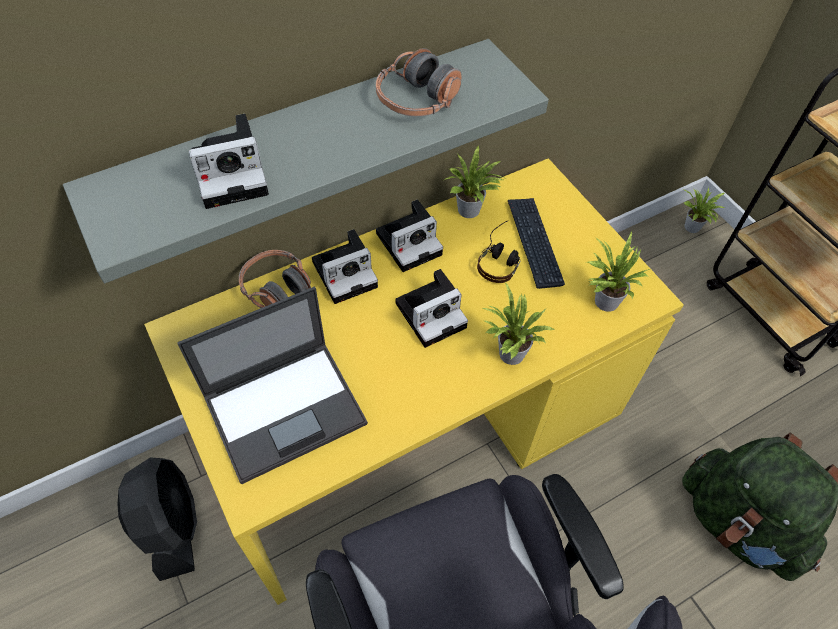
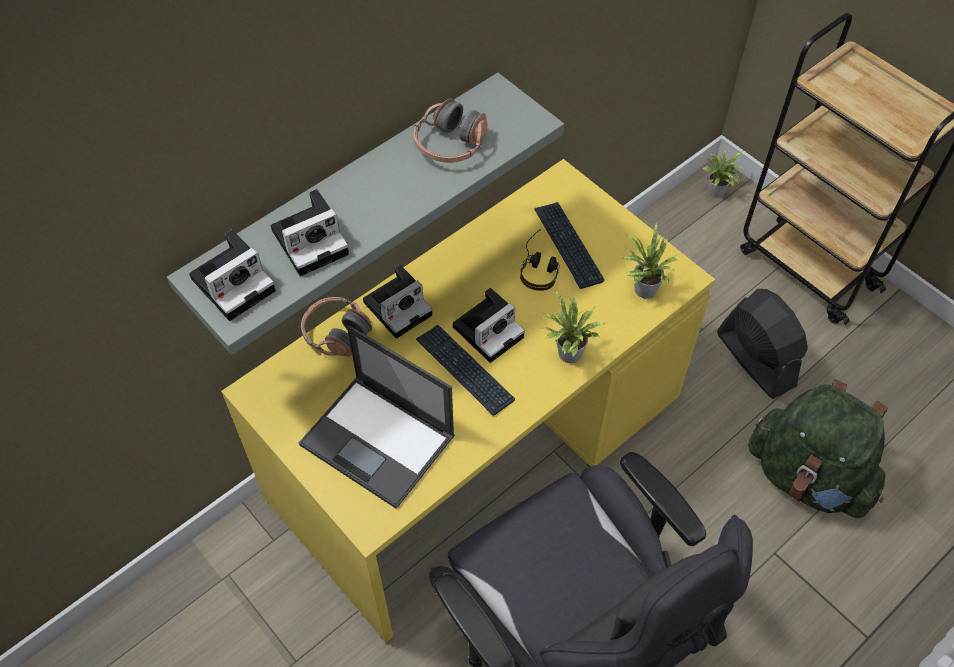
camera: 10 degrees left, 0 degrees up
(171, 525) = (258, 593): black fan -> black fan (755, 359)
(286, 408) = (379, 441): laptop -> laptop turned 75 degrees clockwise
(396, 350) = (464, 370): none -> keyboard
(410, 242) = (452, 266): camera -> camera (235, 282)
(471, 212) = (501, 226): potted plant -> none

